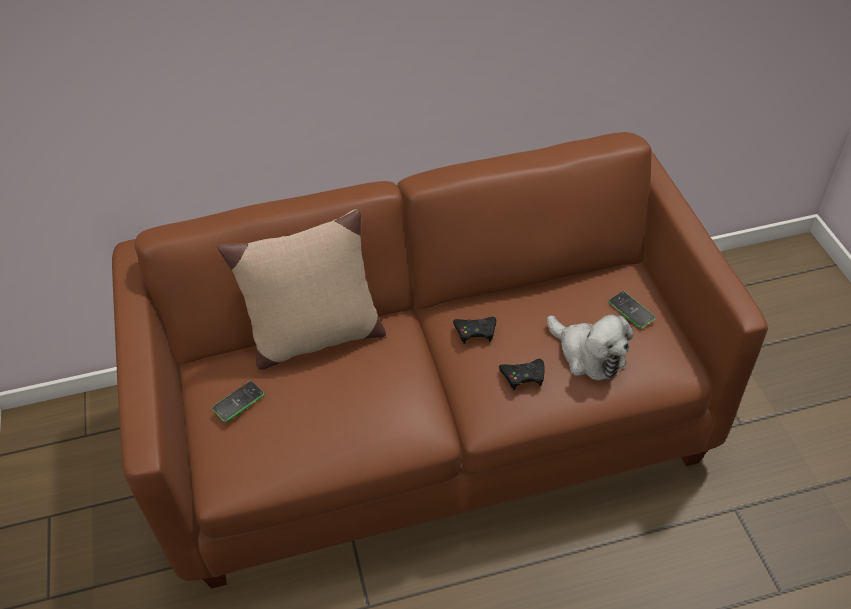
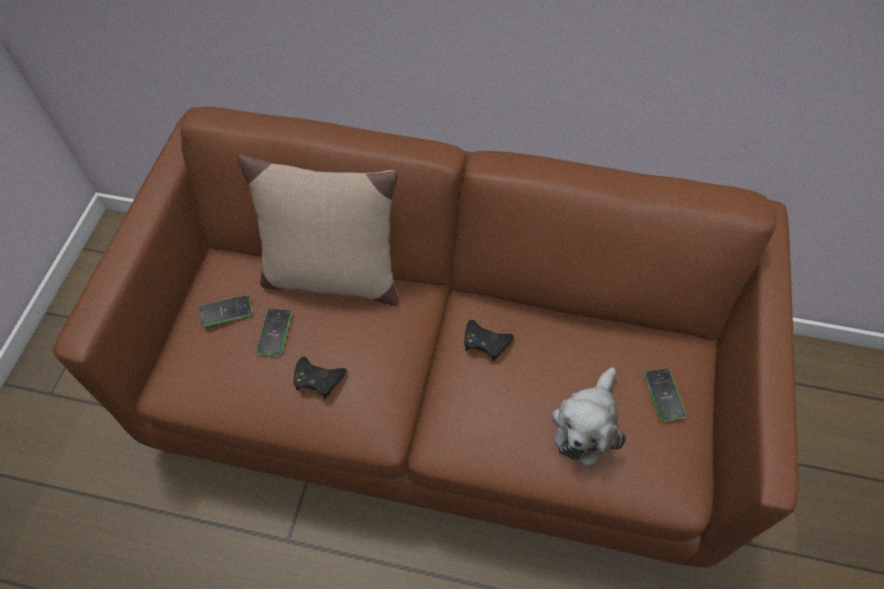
camera: 25 degrees right, 10 degrees up
(295, 398) = (274, 332): none -> phone
(523, 376) = (504, 416): black game controller -> black game controller (318, 379)
(588, 354) = (586, 424): plush toy -> plush toy turned 45 degrees clockwise

